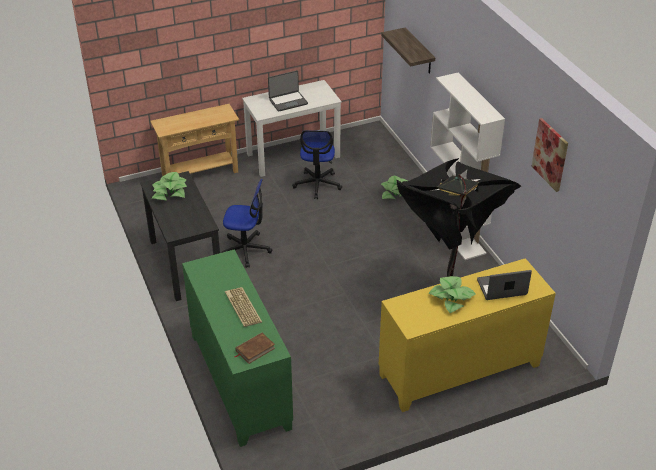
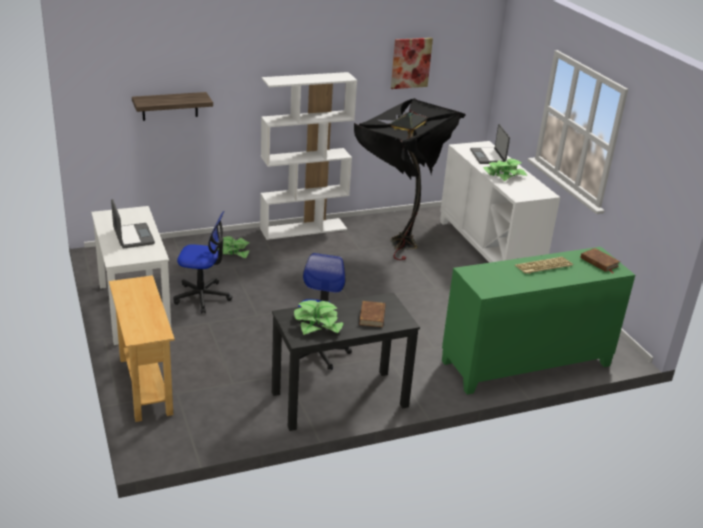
camera: 90 degrees left, 10 degrees down
(181, 218) = (372, 316): none -> brown book
(459, 371) = (489, 249): yellow cabinet -> white cabinet

